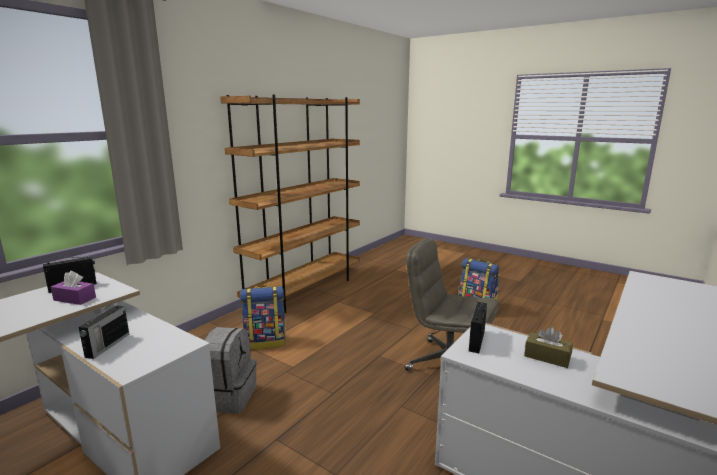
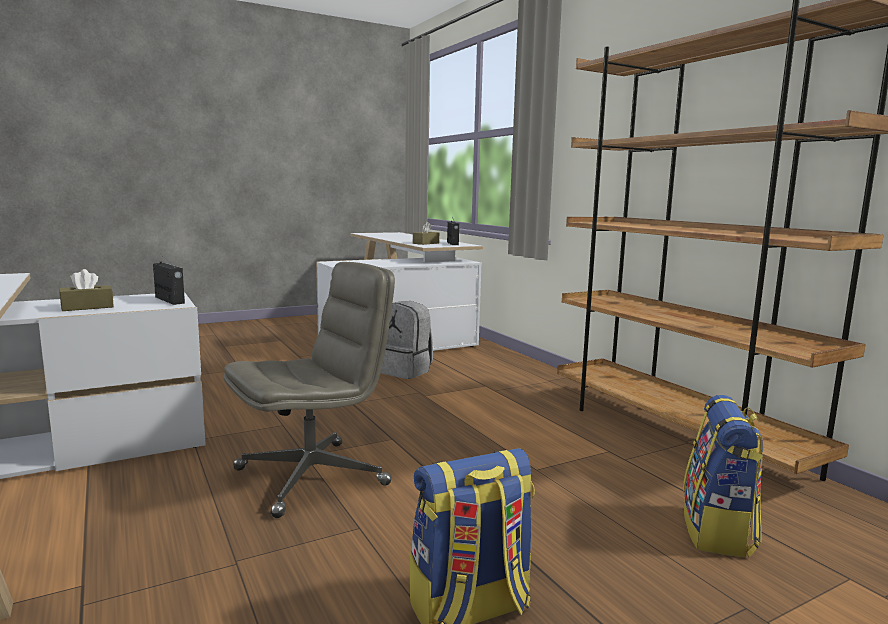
camera: 115 degrees right, 5 degrees down
(75, 299) = (426, 243): purple tissue box -> brown tissue box
(107, 346) = (372, 261): radio -> none
(265, 342) = (496, 392): backpack -> backpack (718, 532)

